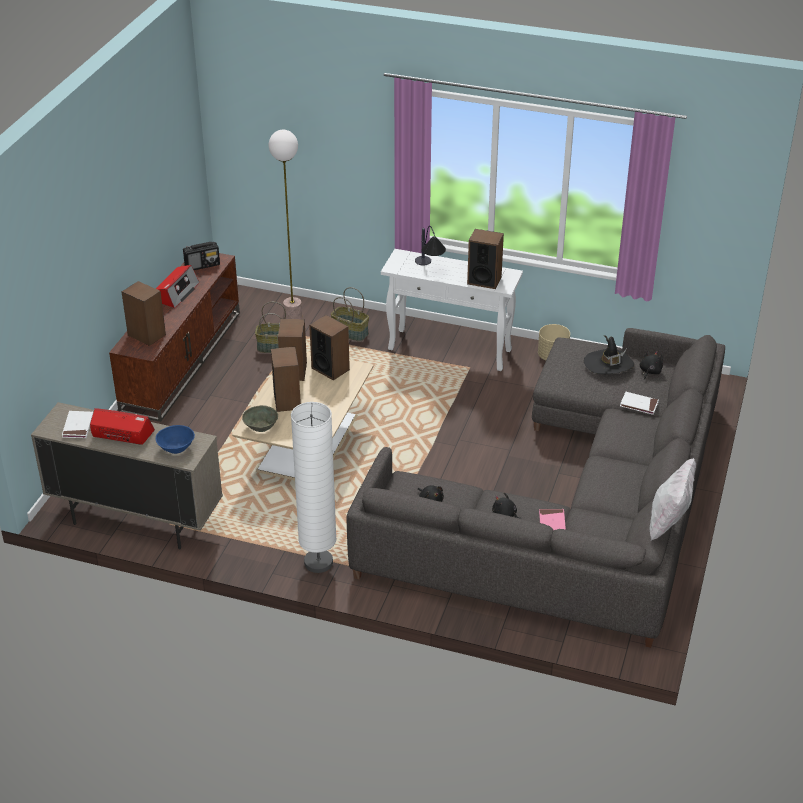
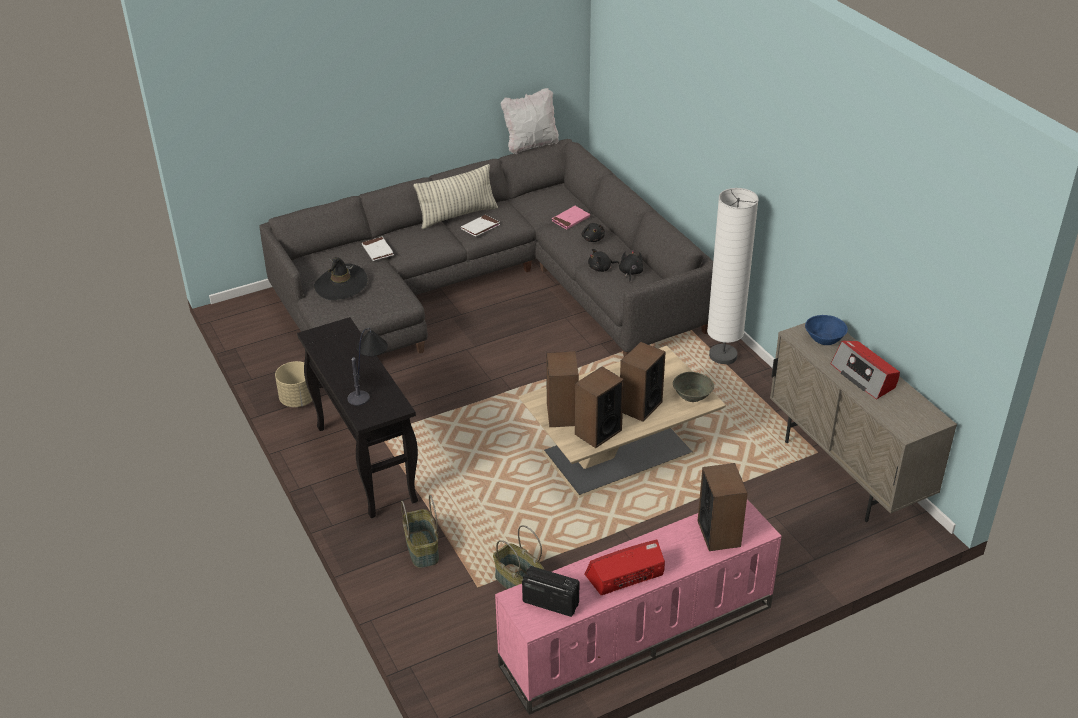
camera: 135 degrees left, 0 degrees up
(78, 426) = (902, 406): white book -> white book (480, 227)
(181, 360) = (637, 637): brown tv stand -> pink tv stand
(293, 318) = (450, 613): floor lamp -> none
(450, 350) = (365, 463): white console table -> black console table
(484, 280) = (346, 343): speaker -> none
(643, 471) = (457, 215): none -> pillow
(649, 372) = (324, 265): black plush toy -> black plush toy (601, 268)

